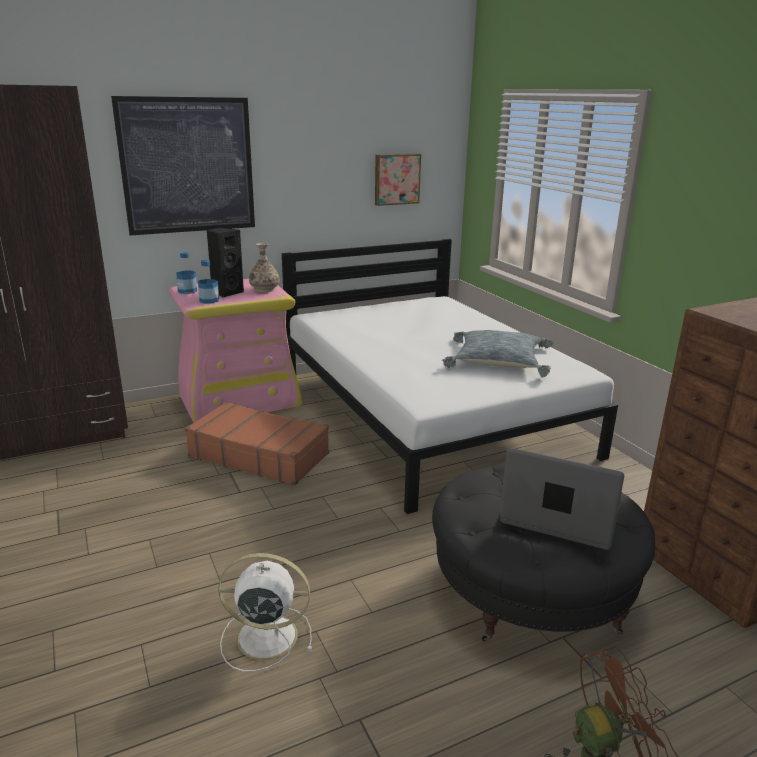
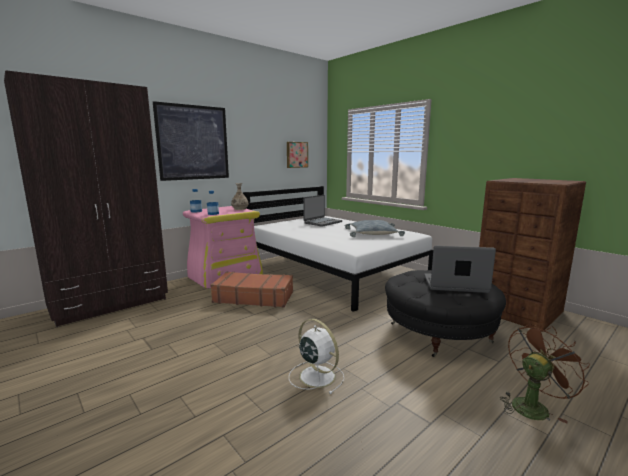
camera: 15 degrees left, 10 degrees down
(226, 292) = (220, 211): black speaker -> none
(264, 636) = (316, 376): white fan -> white fan turned 60 degrees clockwise
(424, 319) = (322, 222): none -> laptop

